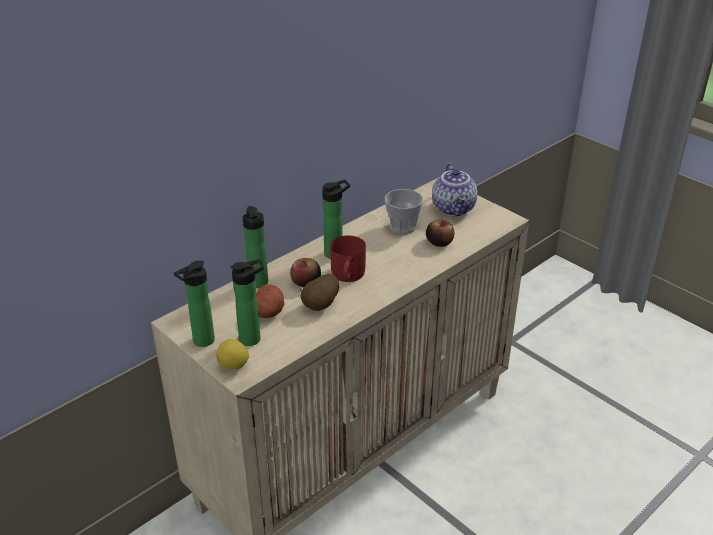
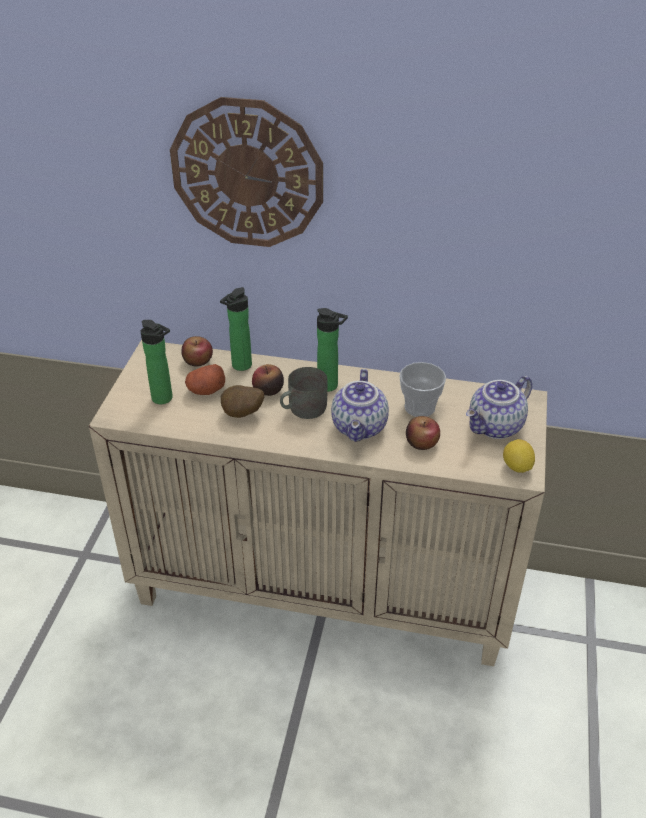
camera: 55 degrees right, 5 degrees up
(201, 342) = (137, 375): bottle -> none
(224, 302) = (198, 361): none -> apple
(229, 97) = (247, 174): none -> wall clock
(233, 366) = (122, 406): lemon -> lemon (516, 467)
(347, 275) = (302, 409): red mug -> grey mug
(397, 259) = (360, 428): none -> teapot

